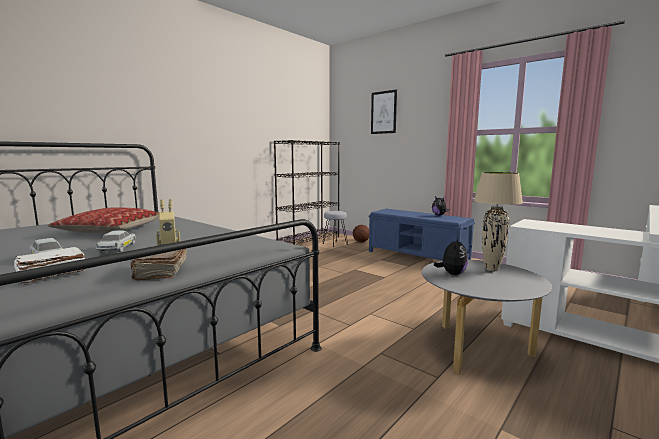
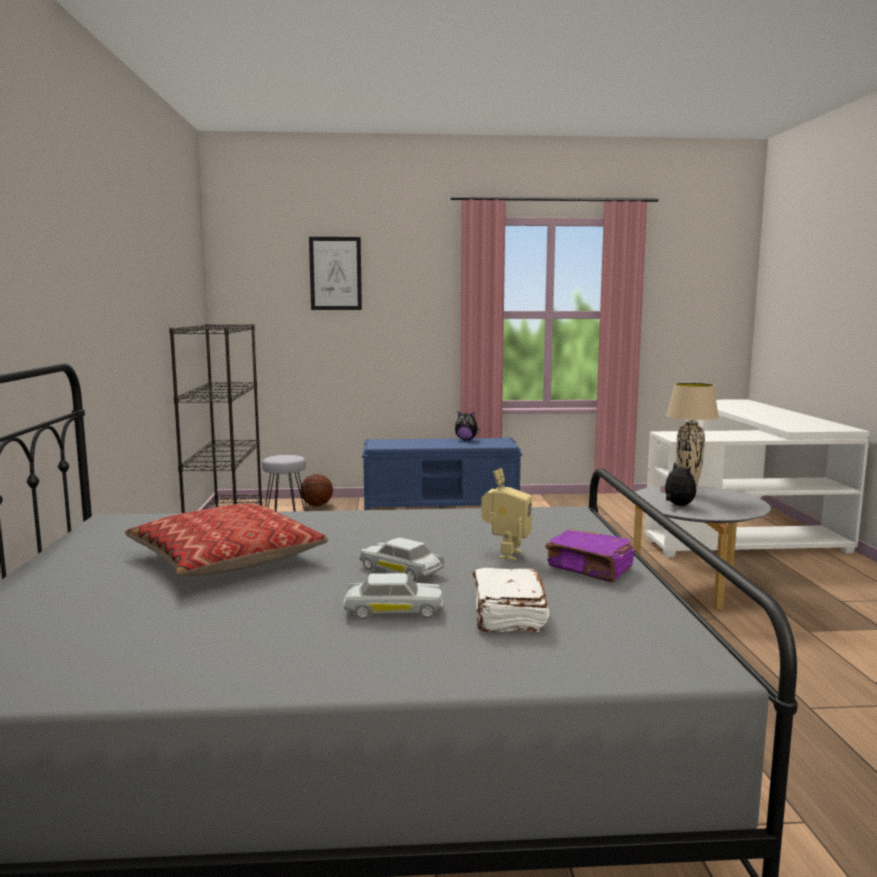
camera: 45 degrees left, 0 degrees up
(160, 272) = (590, 569): brown book -> purple book

